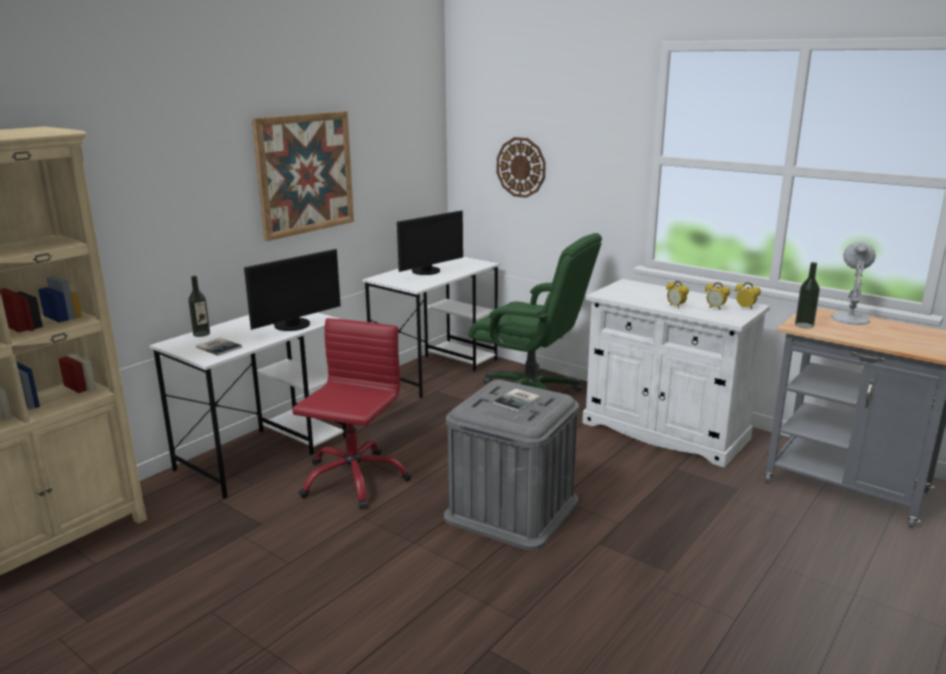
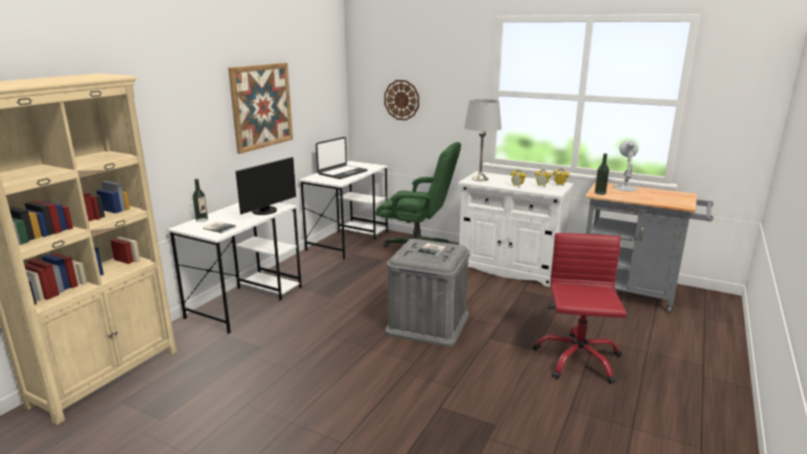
camera: 10 degrees left, 0 degrees up
(353, 479) = (315, 313): red office chair -> red office chair (577, 359)
(428, 271) = (342, 173): monitor -> laptop
(623, 291) = (480, 179): none -> grey table lamp

